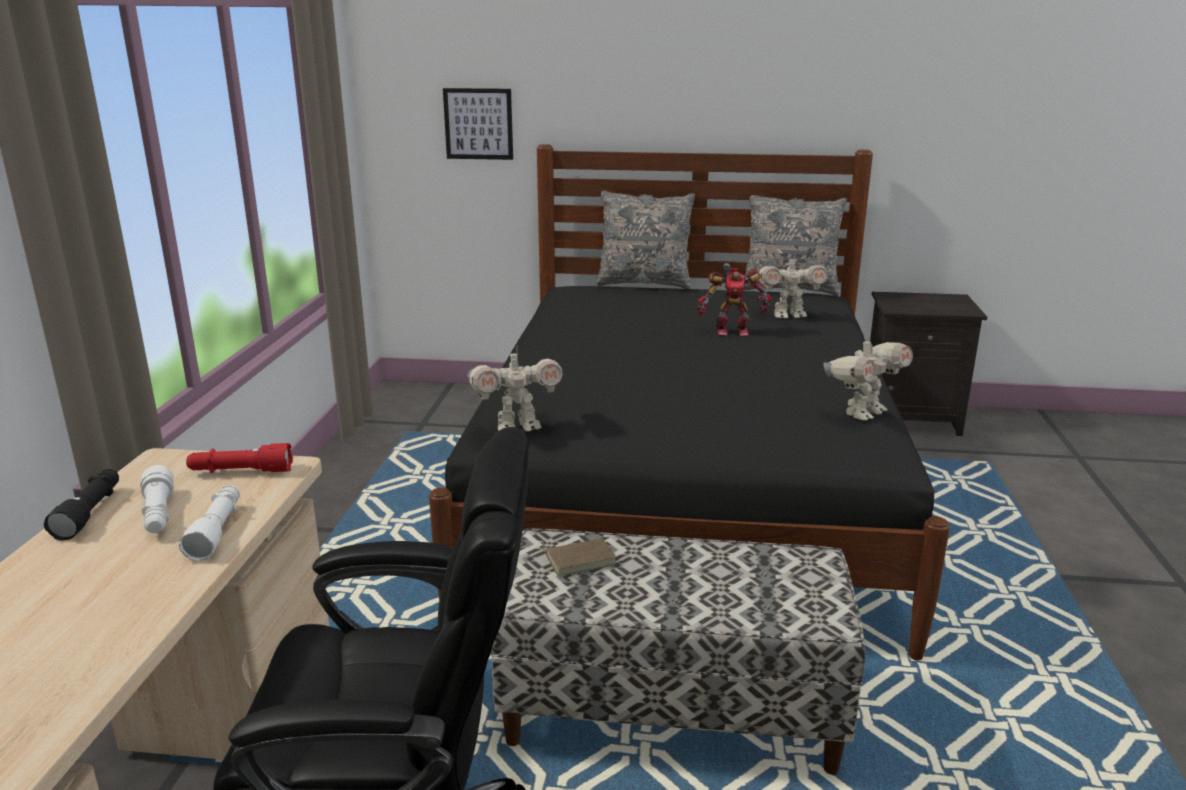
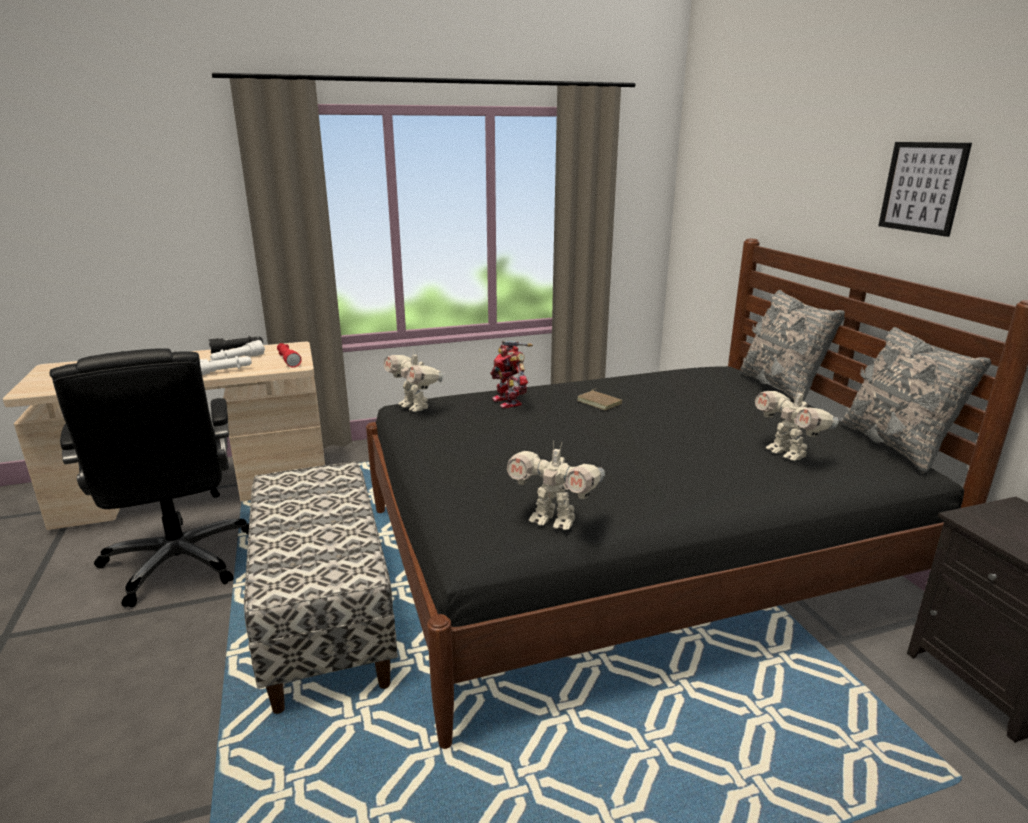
camera: 65 degrees right, 0 degrees up
(478, 124) = (727, 215): picture -> picture (922, 187)
(580, 559) = (325, 485): brown book -> brown book (600, 402)
(731, 331) = (694, 435): toy robot -> toy robot (509, 401)

